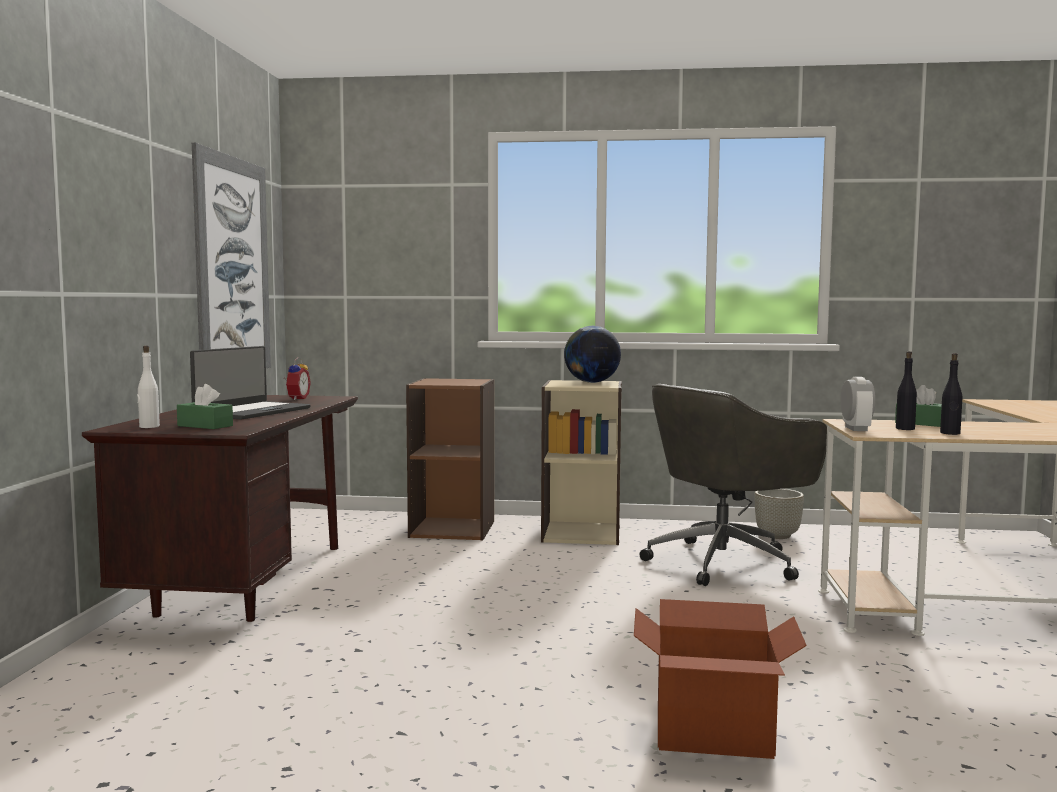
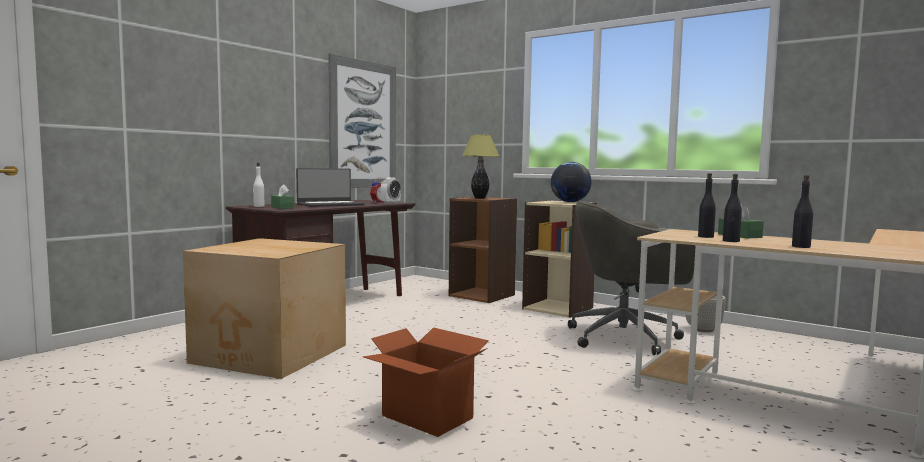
camera: 30 degrees right, 0 degrees up
(315, 695) = (270, 354): none -> cardboard box
(451, 382) = (480, 198): none -> table lamp
(856, 429) = (663, 234): alarm clock -> alarm clock (390, 203)
(1027, 435) = (800, 247): none -> black bottle

